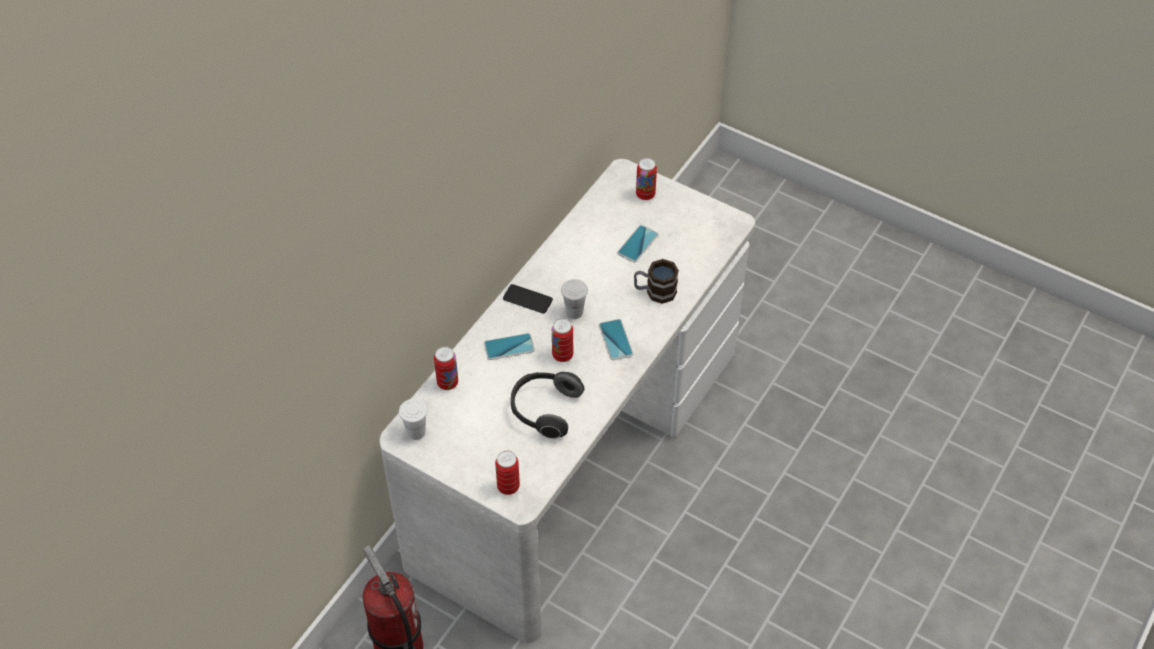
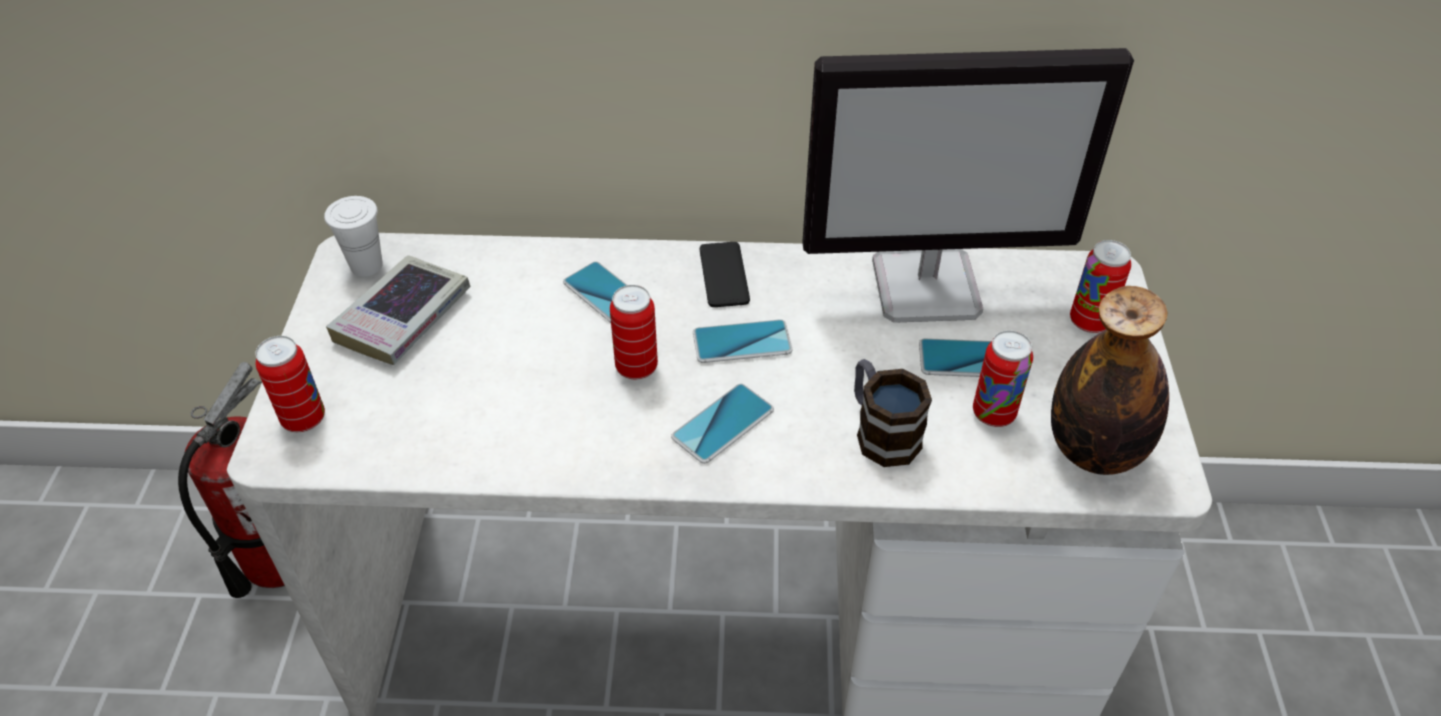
camera: 60 degrees right, 5 degrees down
(447, 383) = (486, 258): can -> can (993, 413)
(466, 429) = (403, 317): none -> book
(544, 410) = (498, 395): headphones -> none
(574, 312) = (742, 342): white cup -> phone
(587, 233) = (928, 286): none -> monitor
(708, 233) = (1094, 451): none -> bottle

